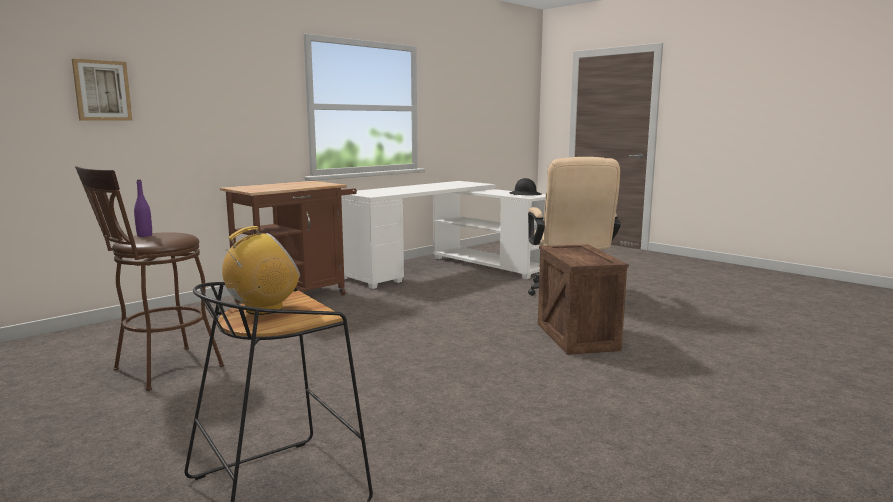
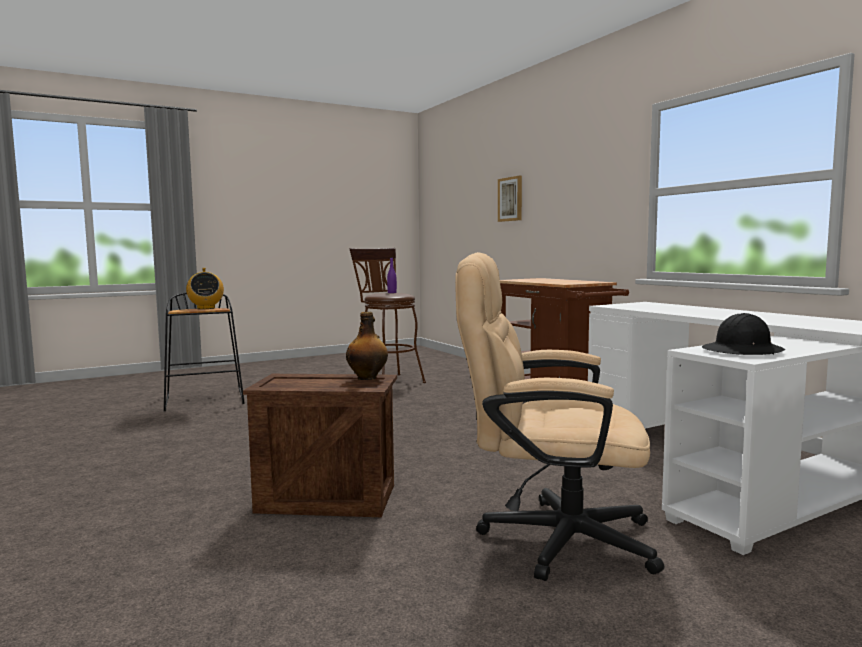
camera: 105 degrees right, 5 degrees down
(557, 248) = (367, 378): none -> bottle

